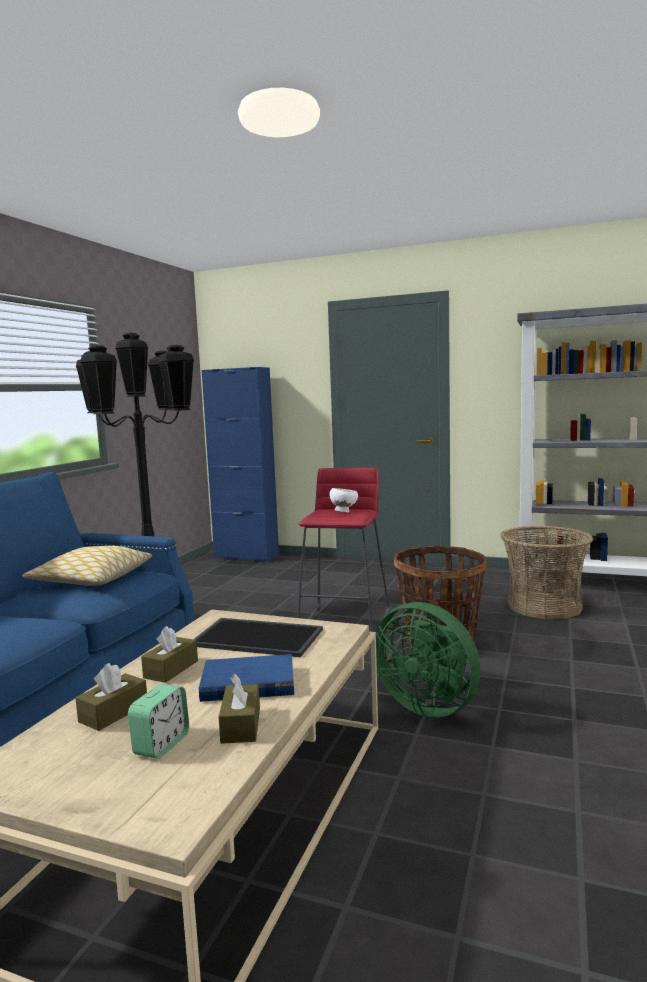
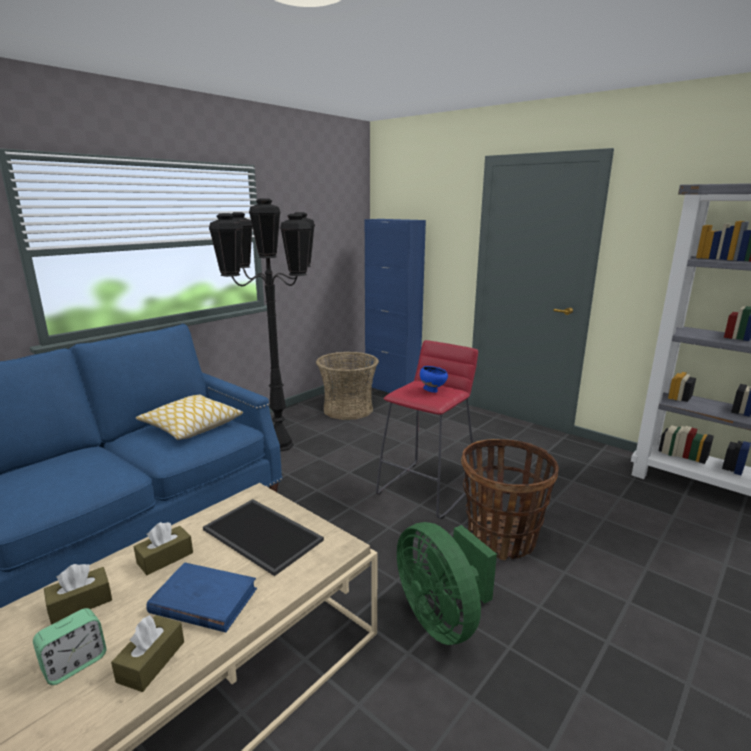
camera: 20 degrees right, 10 degrees up
(343, 512) = (432, 391): white bowl -> blue bowl
(544, 606) = (641, 515): basket -> basket (348, 409)

